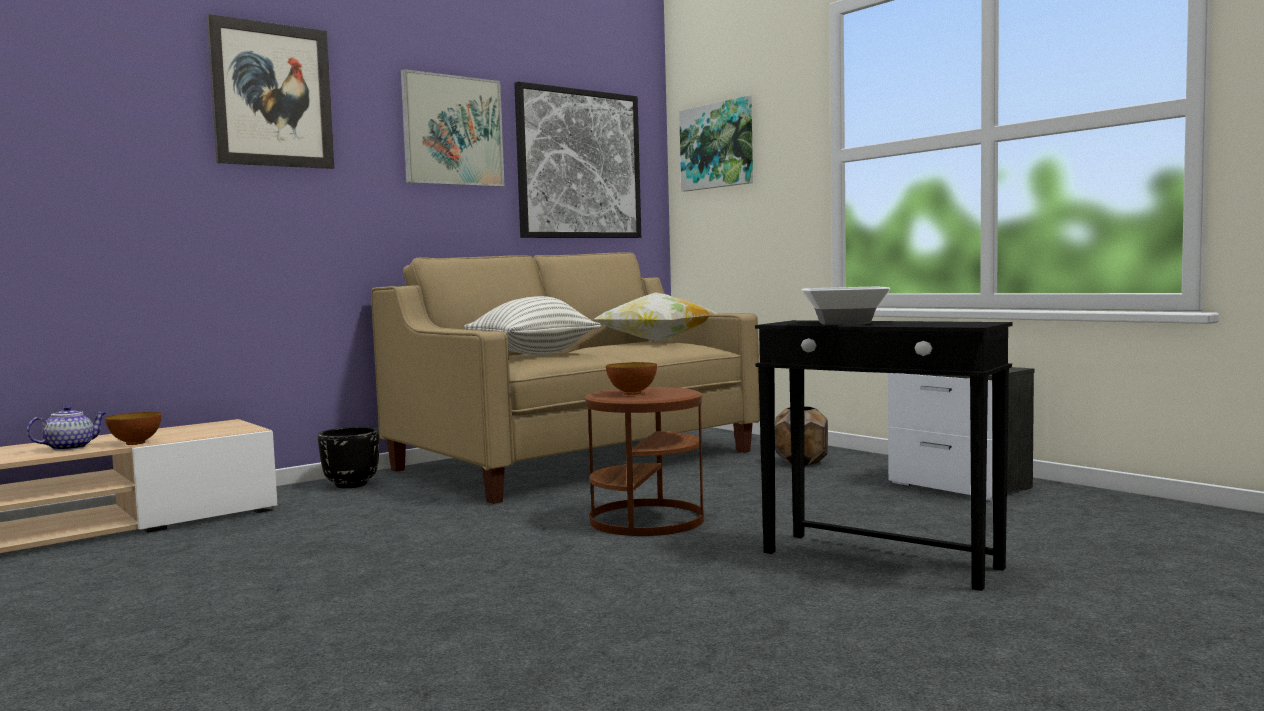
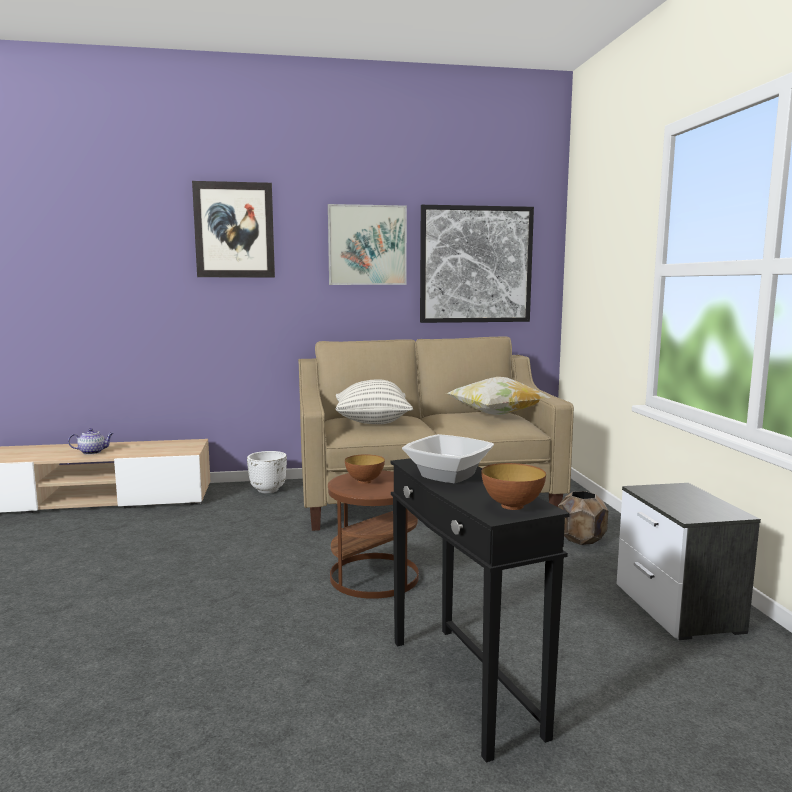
camera: 30 degrees right, 5 degrees up
(135, 443) = (122, 454): bowl -> bowl (512, 506)
(352, 485) = (268, 490): black planter -> white planter
(717, 146) = (590, 249): picture -> none

